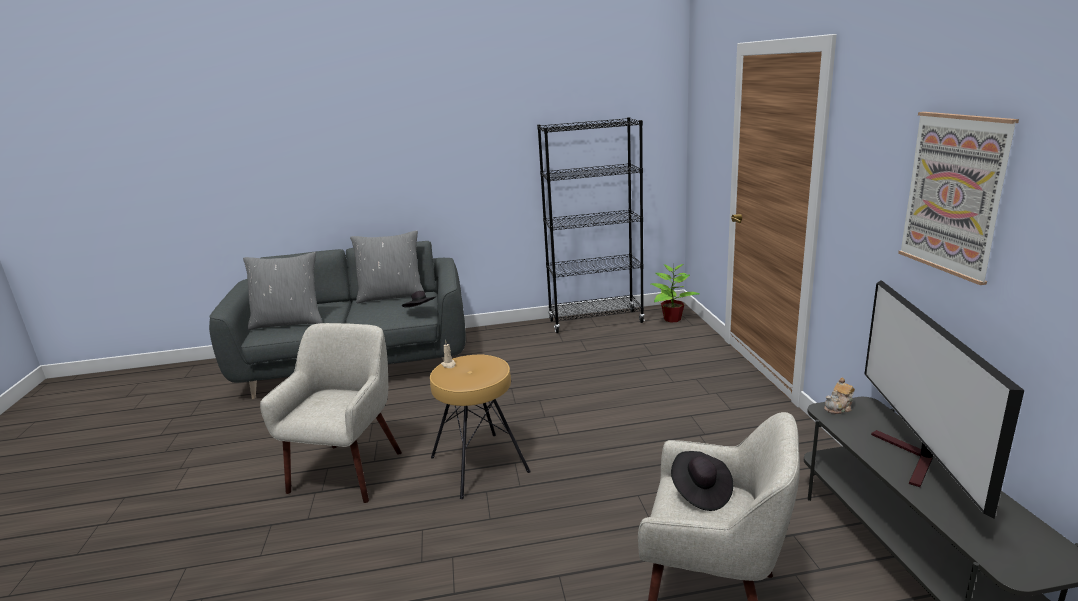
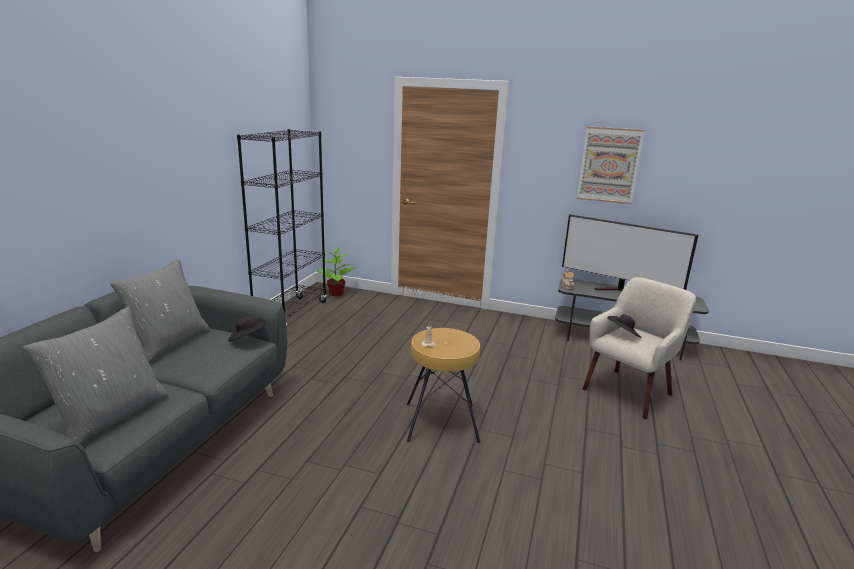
camera: 65 degrees left, 0 degrees up
(348, 471) = (380, 493): beige armchair -> none

